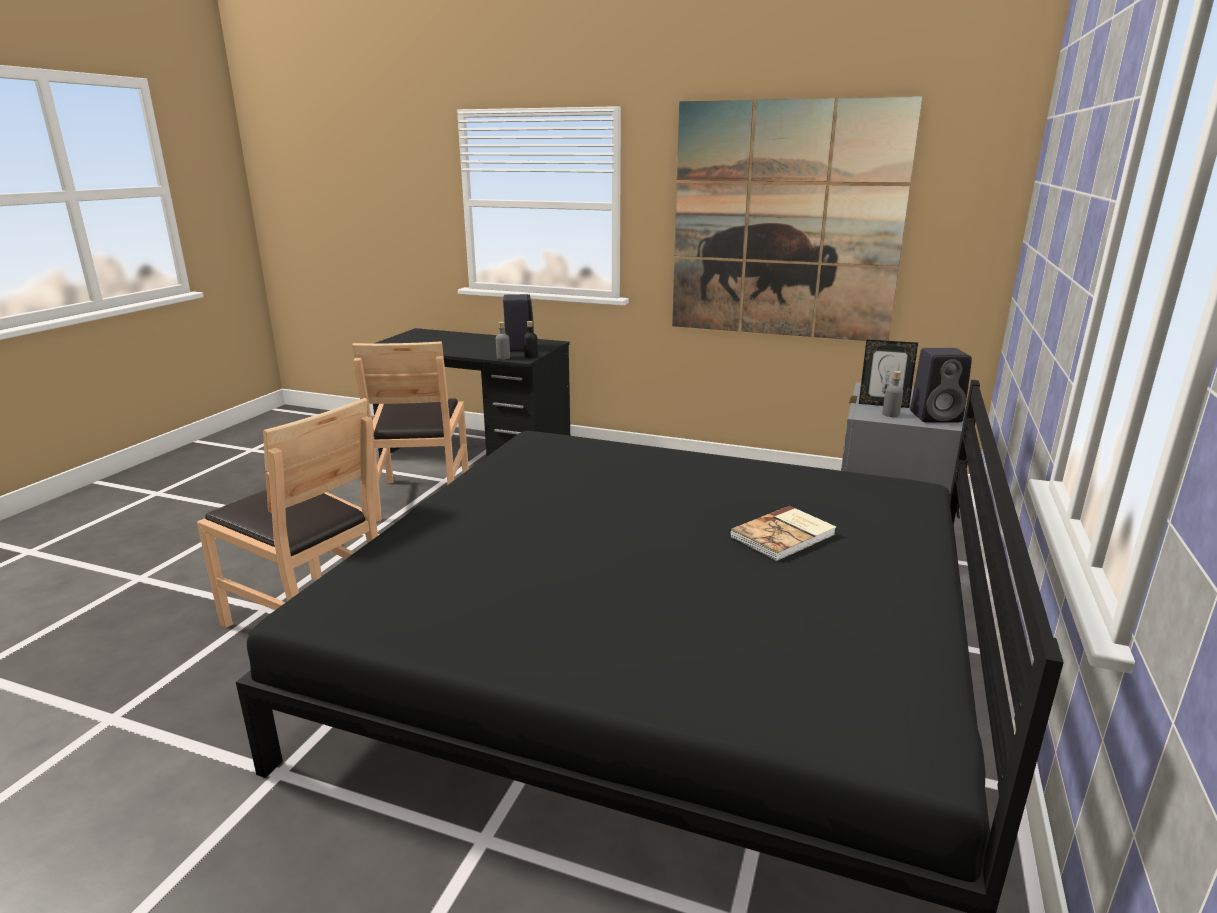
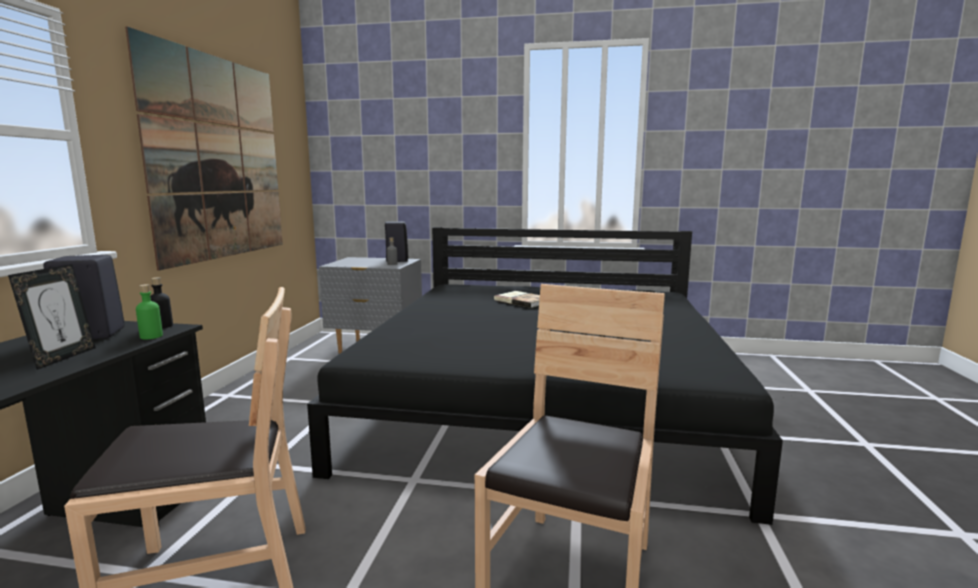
camera: 100 degrees left, 10 degrees down
(503, 357) = (151, 336): grey bottle -> green bottle
(883, 404) = (372, 264): picture frame -> picture frame (62, 358)

